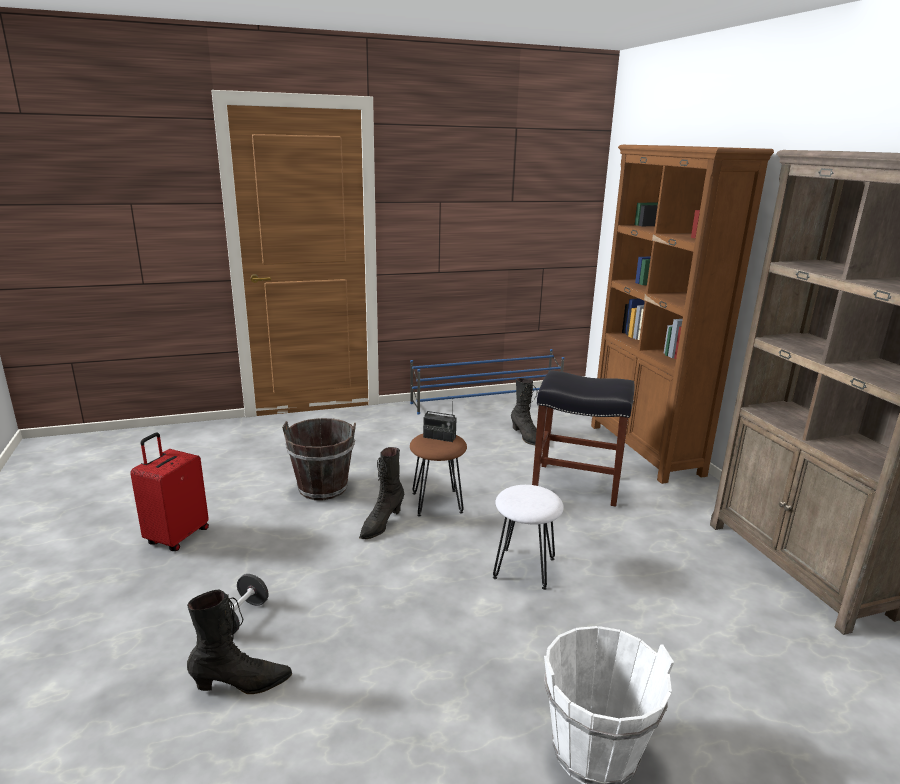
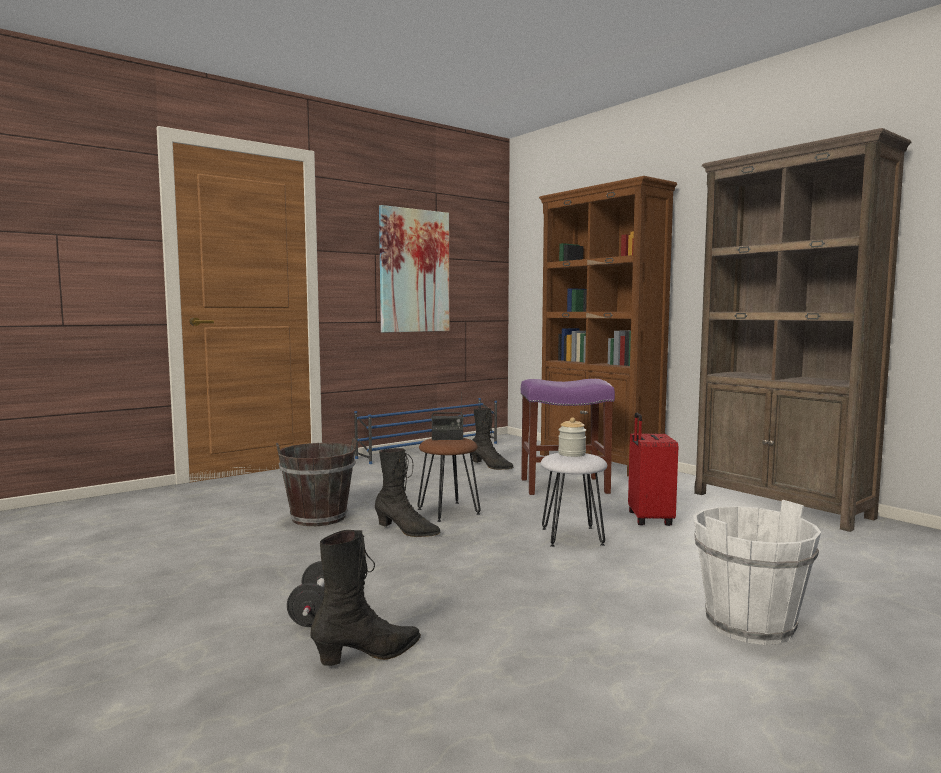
camera: 20 degrees left, 15 degrees down
(177, 537) = (176, 571): red suitcase -> red suitcase (648, 519)
(381, 524) = (406, 531): black boot -> black boot turned 75 degrees counterclockwise
(484, 218) = (414, 271): none -> picture
(532, 492) = (571, 454): none -> jar
(578, 484) = (565, 486): black stool -> purple stool

